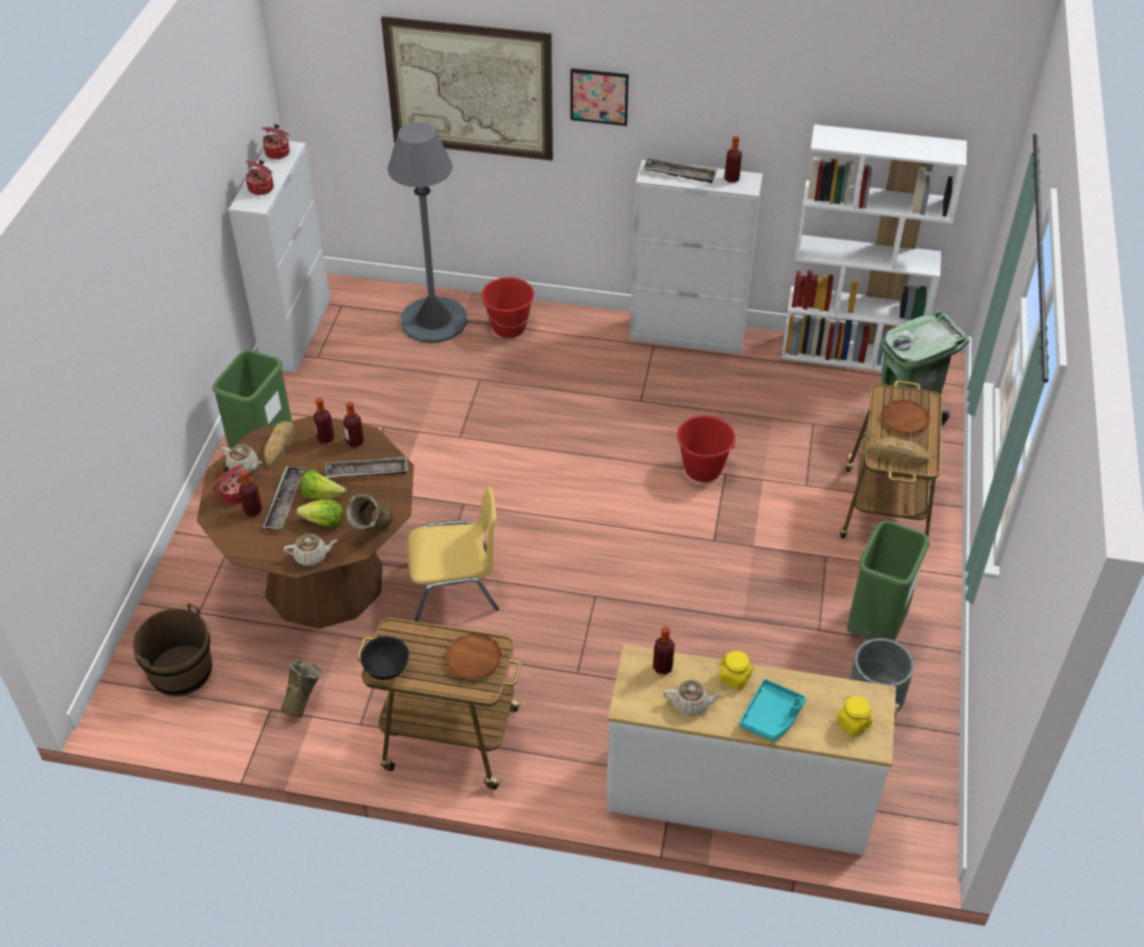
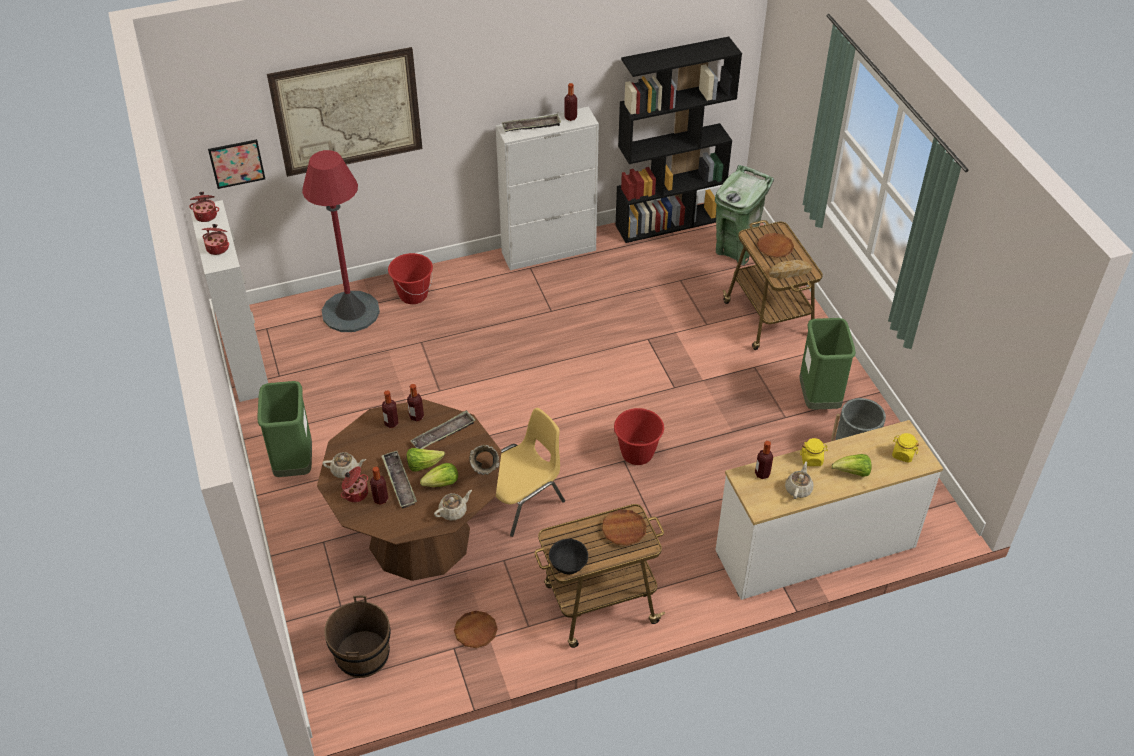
camera: 30 degrees left, 0 degrees up
(279, 446) = (360, 443): bread -> none
(304, 703) = (475, 631): beige vase -> brown plate
(433, 320) = (350, 312): grey floor lamp -> red floor lamp
(599, 96) = (454, 85): picture -> picture (237, 163)
(691, 704) = (798, 489): beige teapot -> beige teapot turned 45 degrees counterclockwise
(702, 470) = (630, 342): red bucket -> red bucket (637, 454)
(772, 716) = (852, 473): turquoise tray -> lettuce
(850, 354) = (669, 222): white bookcase -> black bookcase

